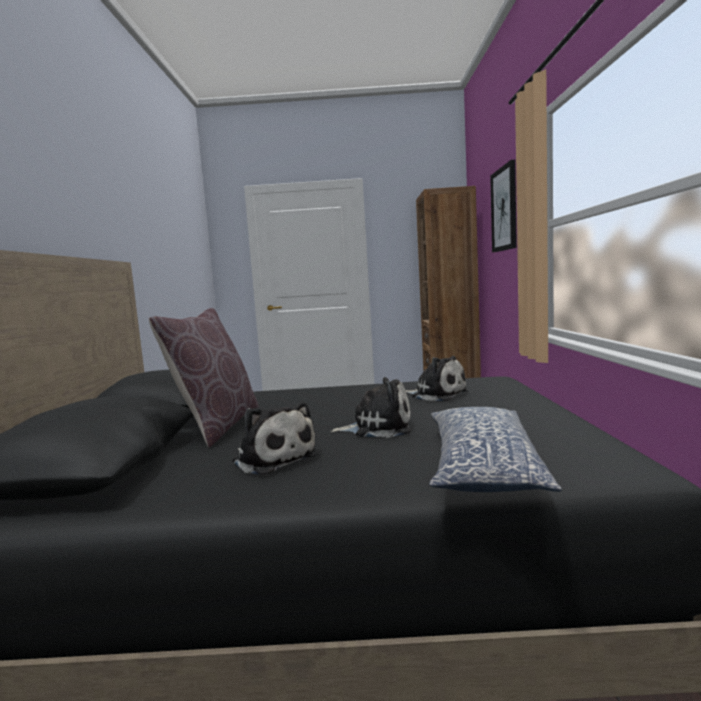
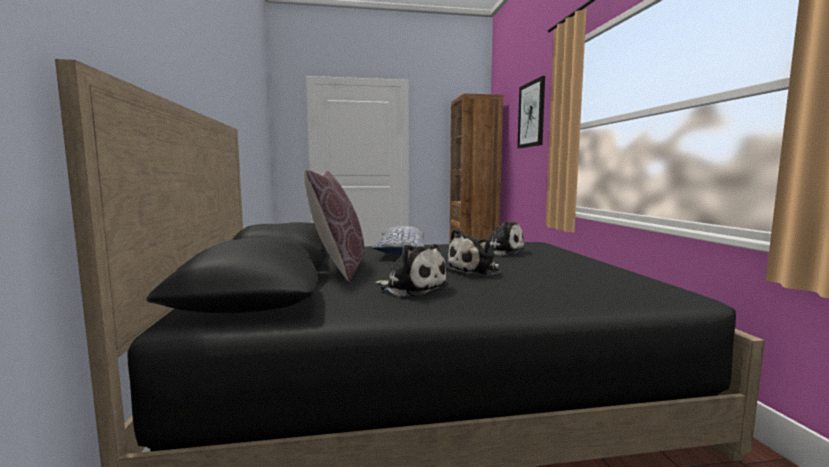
camera: 10 degrees left, 0 degrees up
(378, 428) = (476, 270): plush toy -> plush toy turned 150 degrees clockwise
(481, 466) = (577, 292): pillow -> pillow (400, 251)

